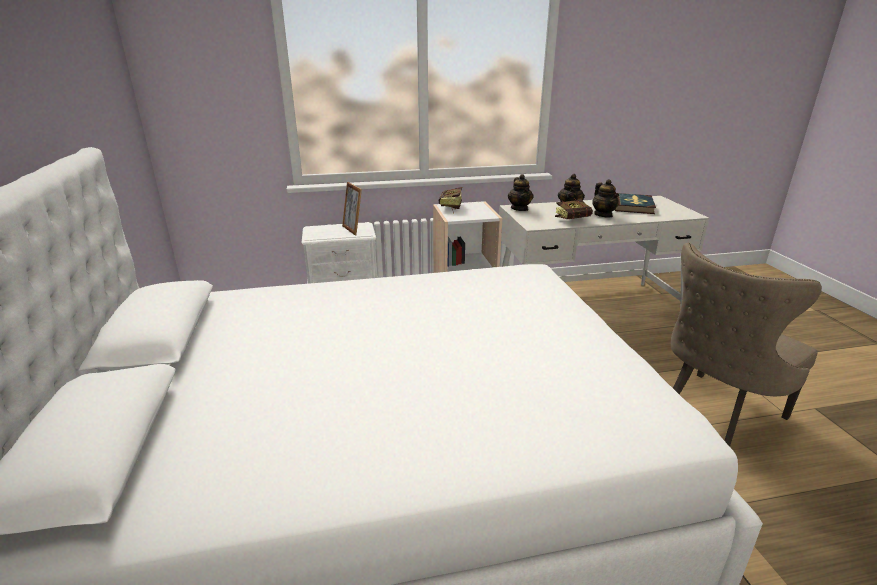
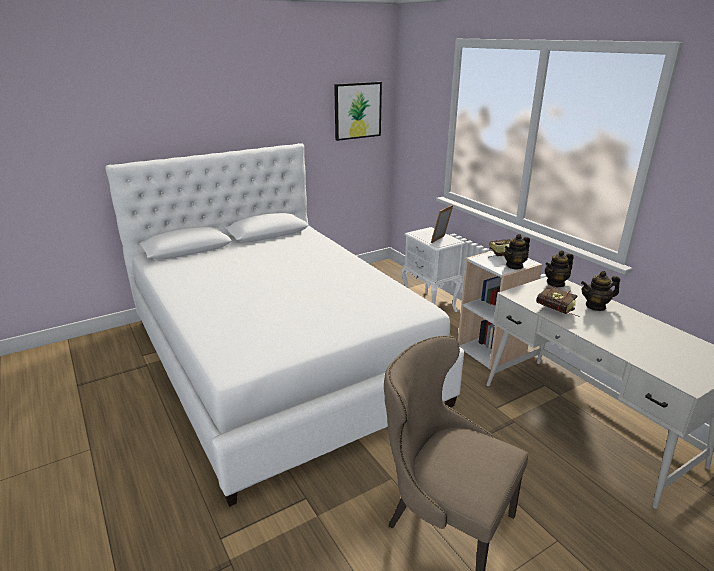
camera: 70 degrees right, 0 degrees up
(106, 81) = (357, 110): none -> picture
(603, 215) = (598, 325): teapot -> teapot (514, 266)
(633, 206) = (664, 342): book -> none

